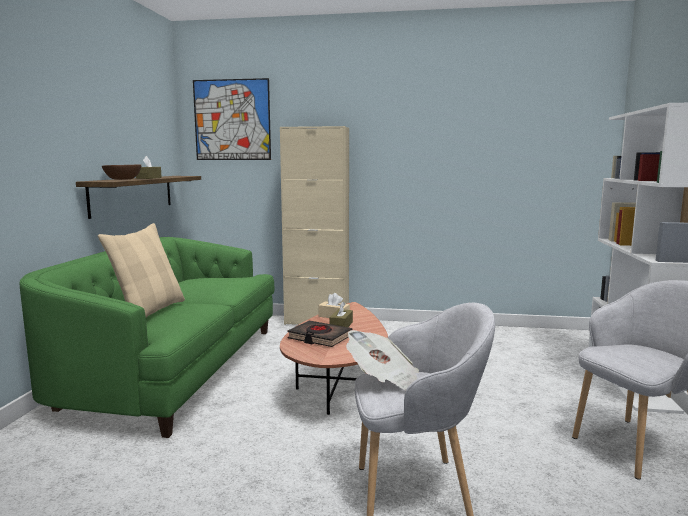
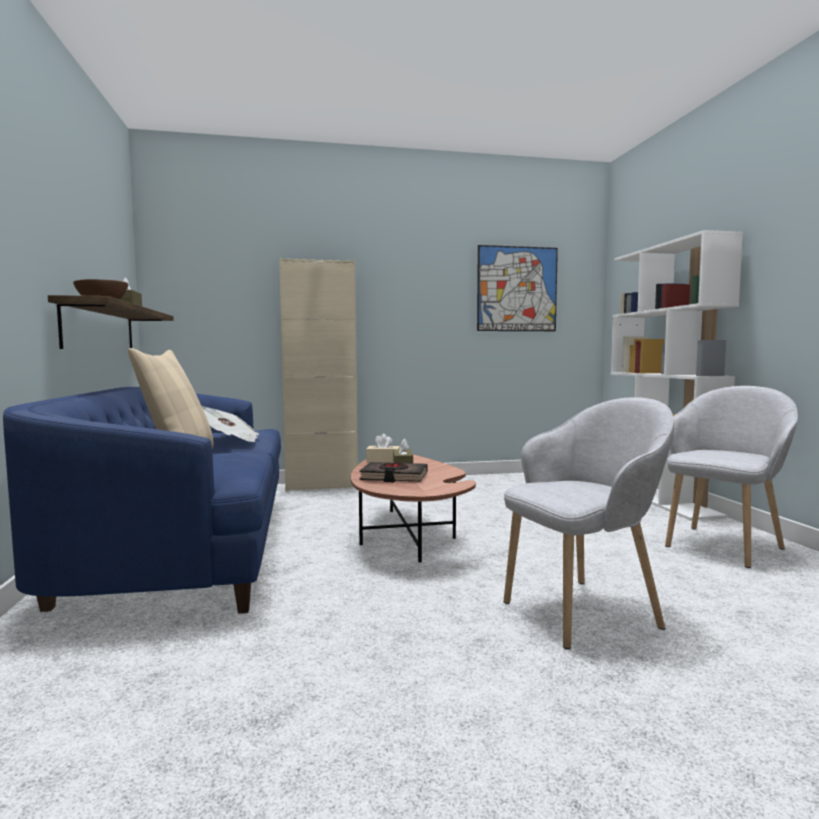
camera: 20 degrees left, 5 degrees down
(174, 370) = (185, 546): green sofa -> blue sofa
(232, 120) = (210, 252): picture -> picture (517, 289)
(383, 379) = (543, 487): newspaper -> newspaper (230, 440)

